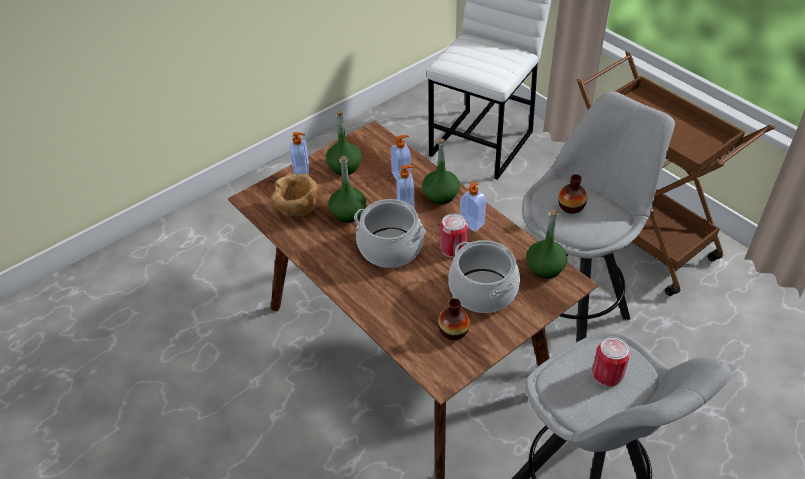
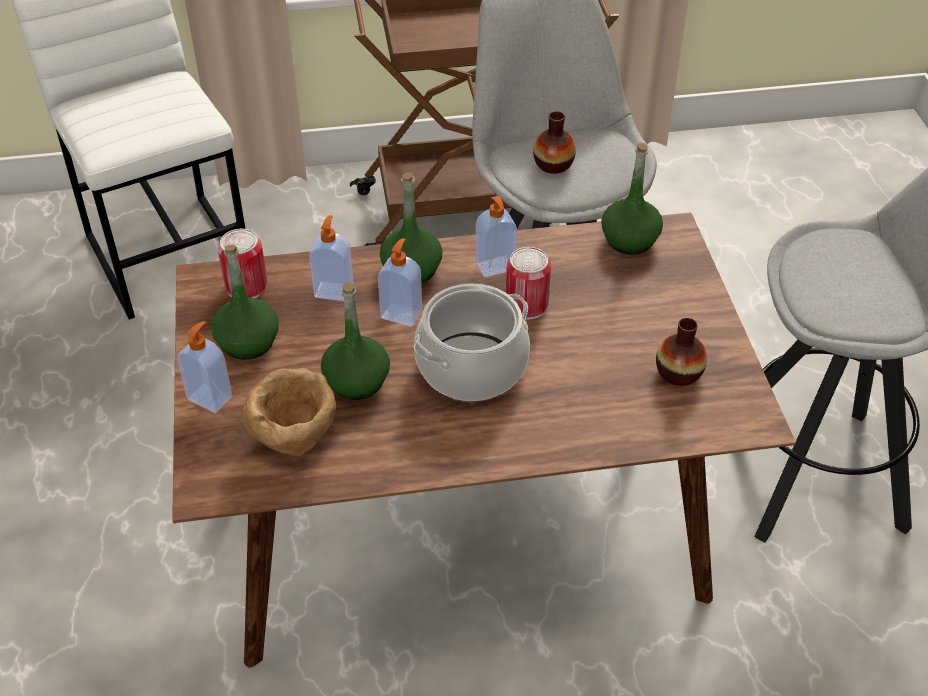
camera: 60 degrees left, 0 degrees up
(482, 291) = (627, 313): cooking pot -> none
(607, 374) = (847, 268): can -> can (246, 286)

